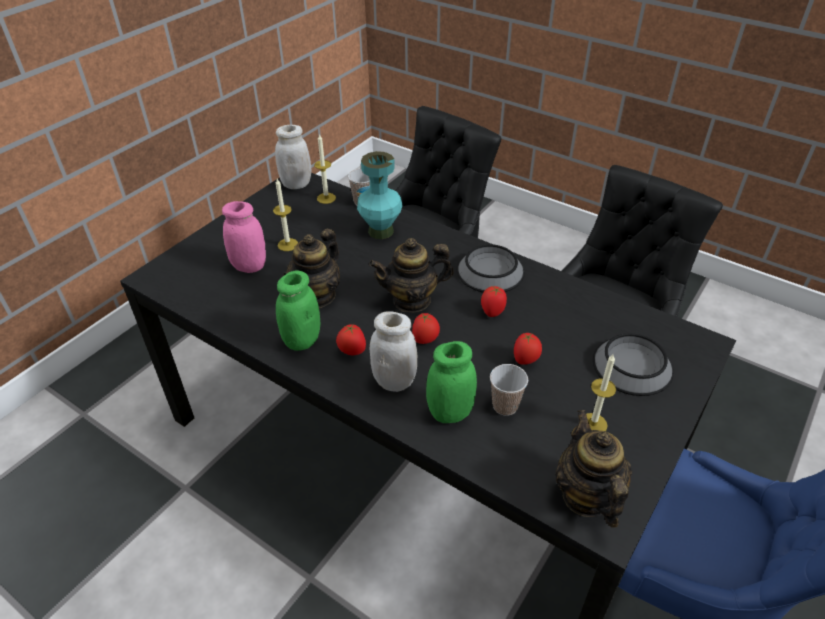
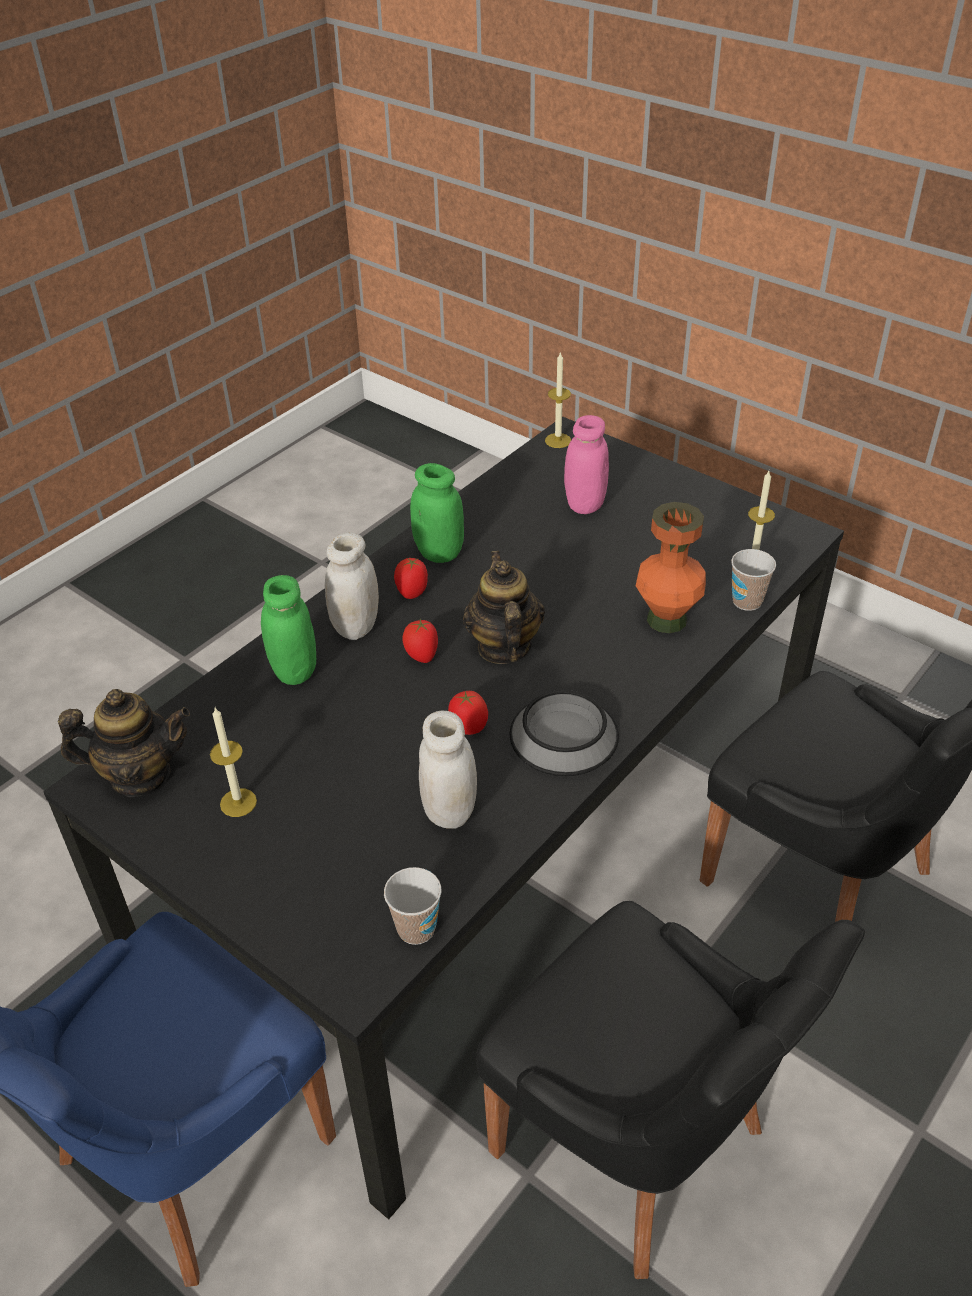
camera: 95 degrees right, 0 degrees up
(288, 244) = (631, 532): candle -> candle (558, 440)
(296, 184) = (789, 533): white jar -> white jar (449, 811)
(317, 295) = (521, 562): teapot -> none
(381, 231) = (667, 619): turquoise vase -> orange vase
(505, 406) = (291, 720): cup -> cup (416, 929)
(525, 360) = (365, 751): tomato -> none
(632, 365) = (329, 870): bowl -> none

